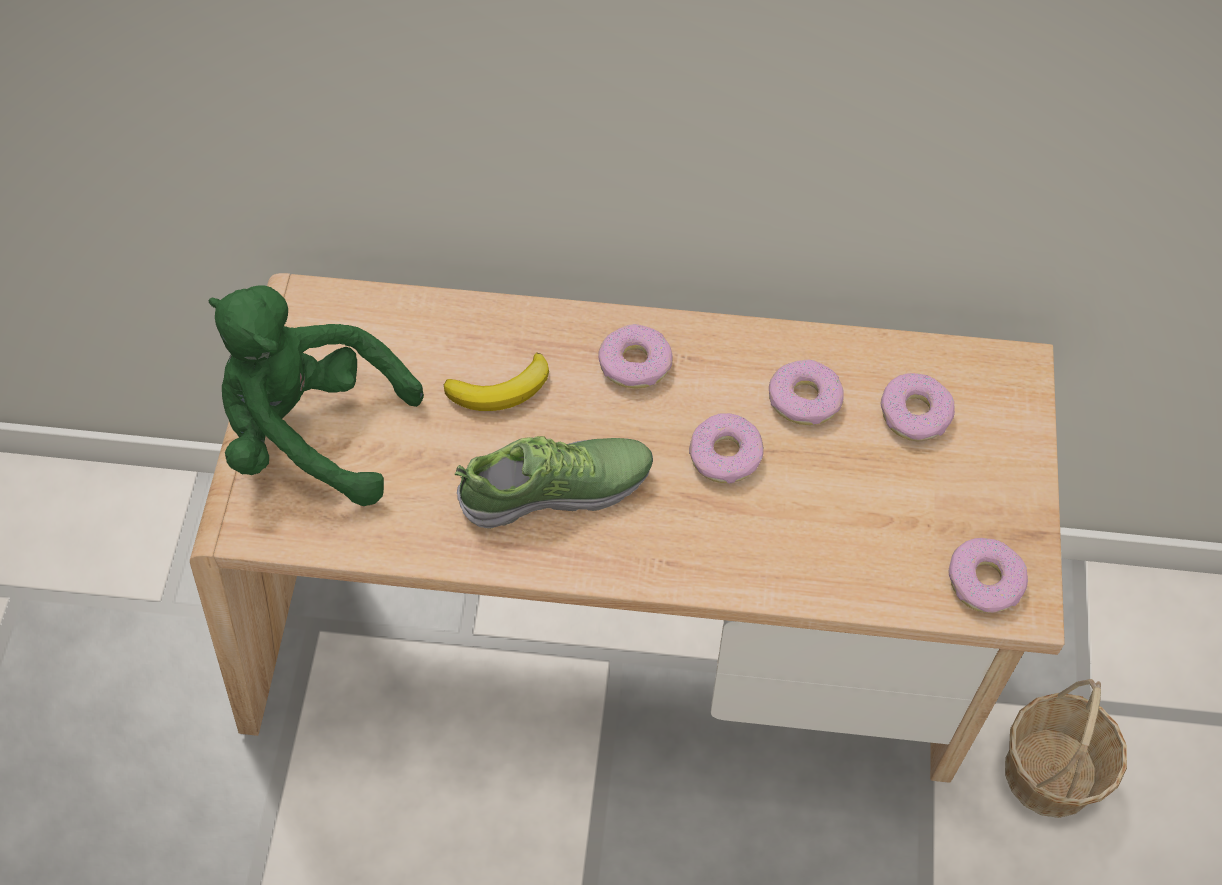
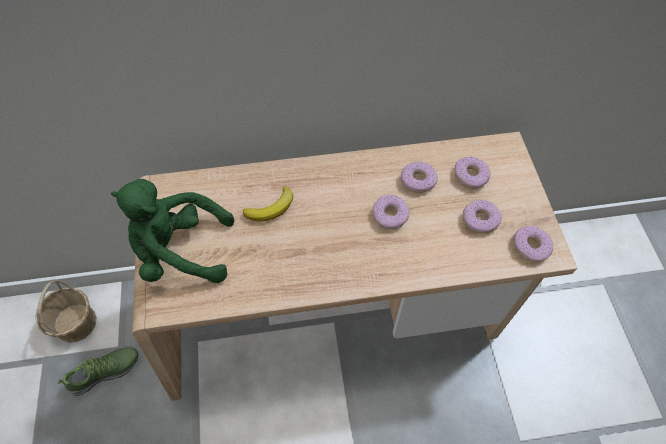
camera: 15 degrees left, 0 degrees up
(556, 489) = (313, 251): shoe -> shoe (105, 372)
(635, 363) = (332, 181): donut -> donut (479, 219)
(1051, 772) = (535, 322): basket -> basket (76, 322)

